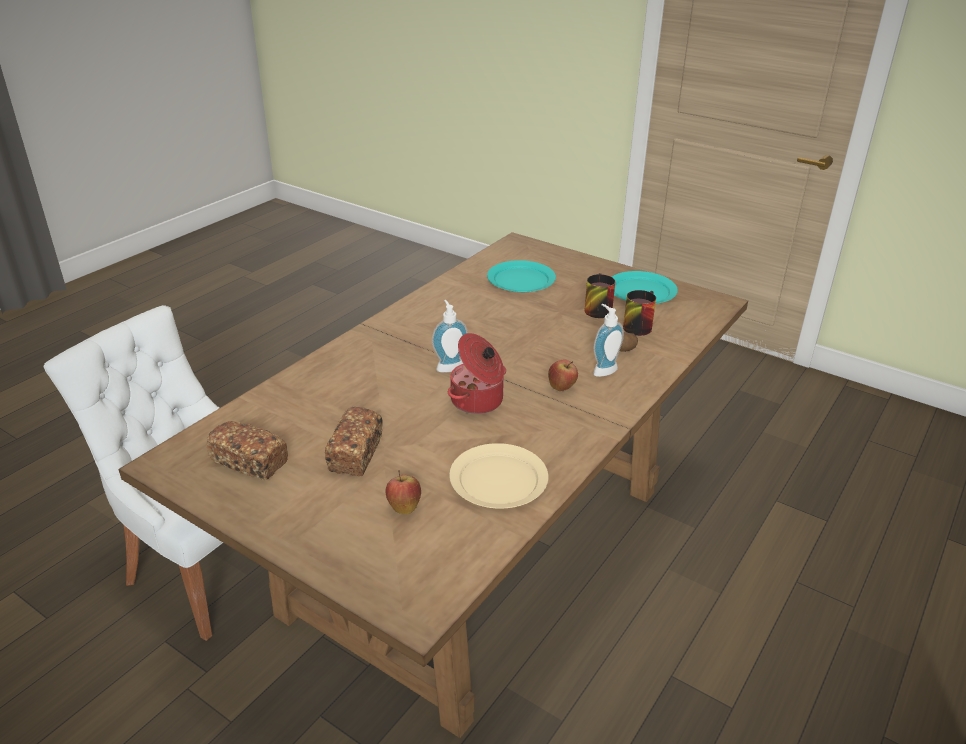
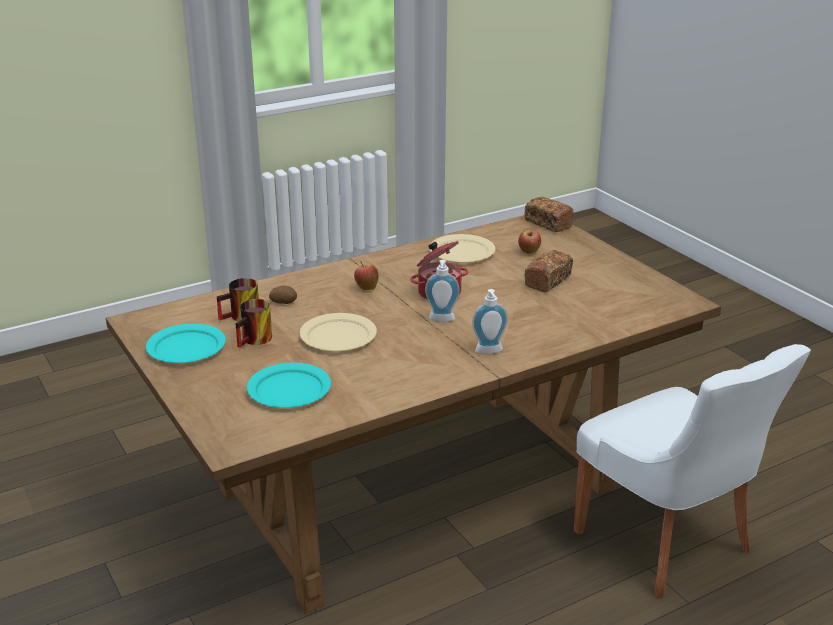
camera: 155 degrees left, 5 degrees down
(250, 462) = (624, 291): bread -> bread (548, 223)
(531, 327) = (338, 336): none -> beige plate
(603, 369) = (320, 292): soap dispenser -> soap dispenser (489, 352)

